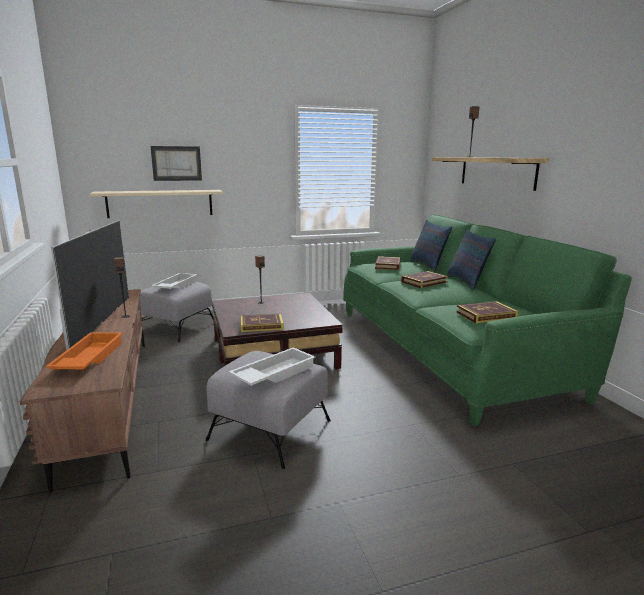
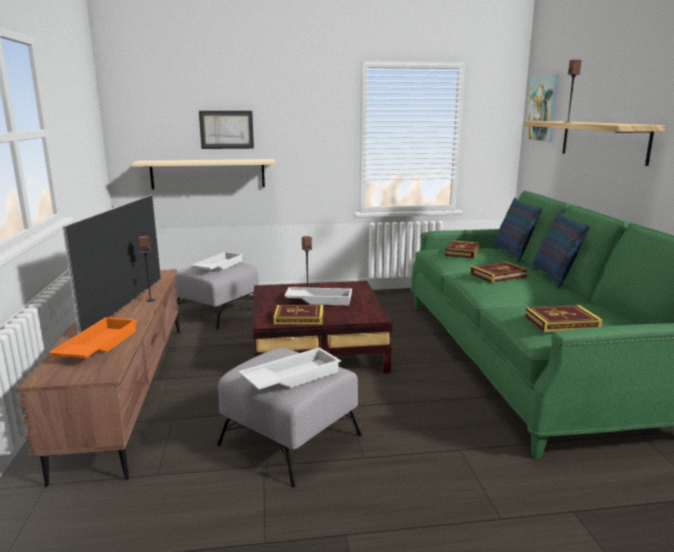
camera: 10 degrees right, 0 degrees up
(274, 310) = (319, 300): none -> white tray
(443, 147) = (542, 108): none -> picture

